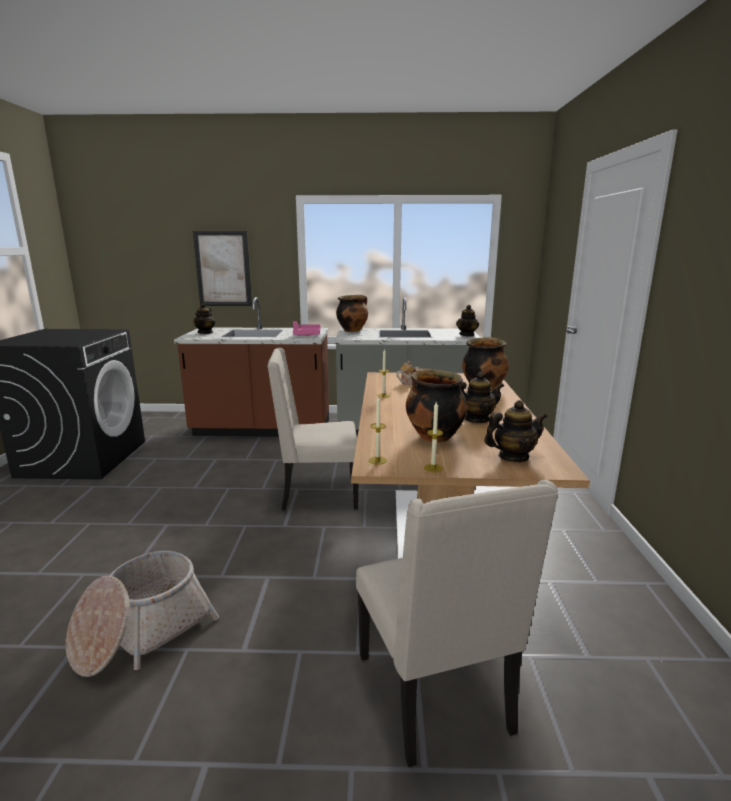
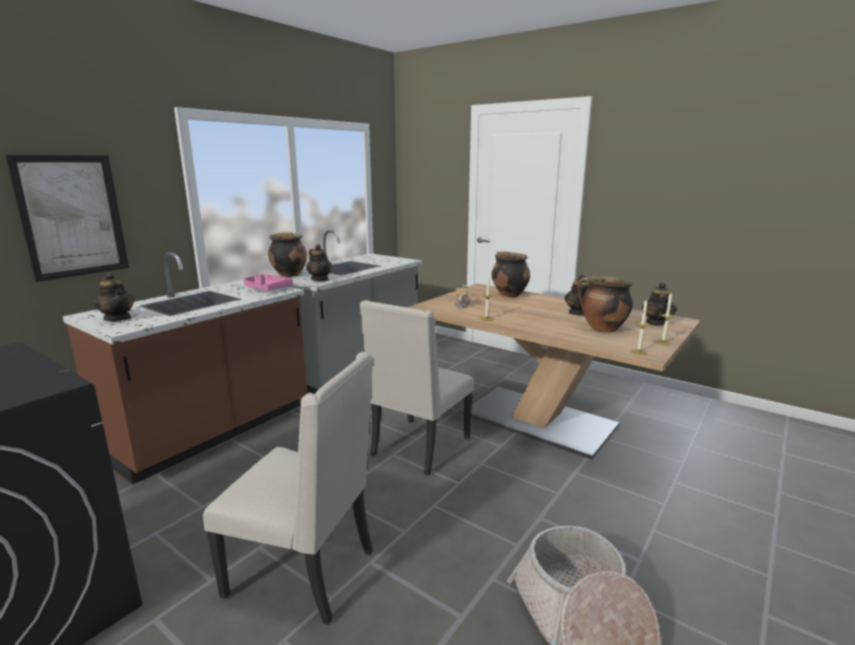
camera: 55 degrees left, 0 degrees up
(436, 695) = (716, 488): beige chair -> beige chair (305, 572)
(467, 335) = (394, 258): teapot -> teapot (320, 279)

